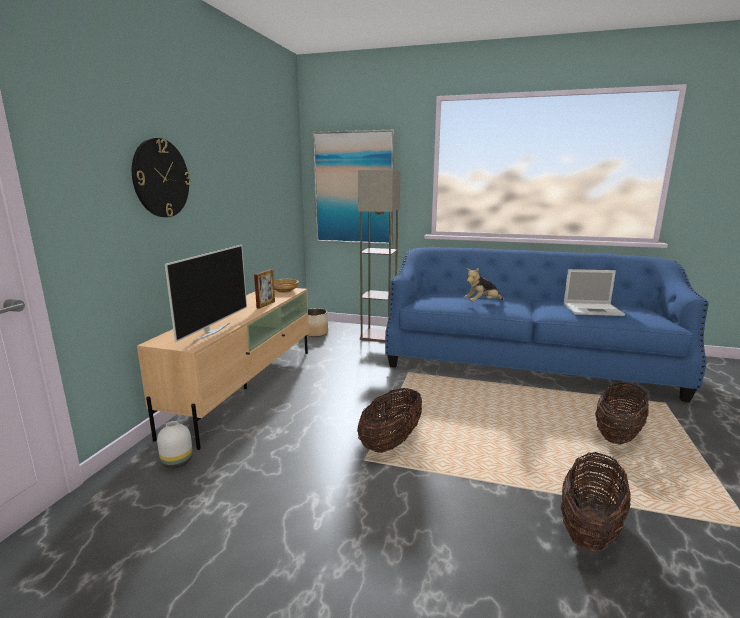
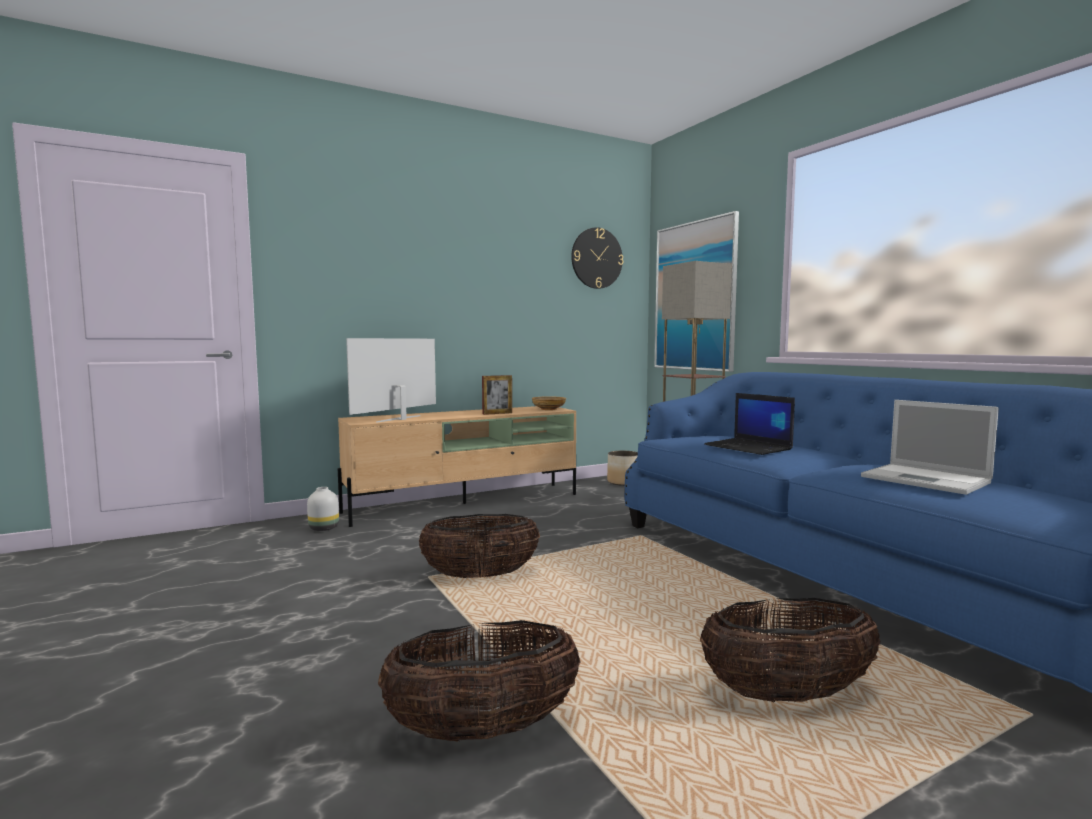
camera: 45 degrees right, 10 degrees down
(161, 178) = (398, 273): wall clock -> wall clock (596, 258)
(211, 332) = (400, 419): television -> television turned 150 degrees clockwise
(482, 303) = (749, 447): plush toy -> laptop

